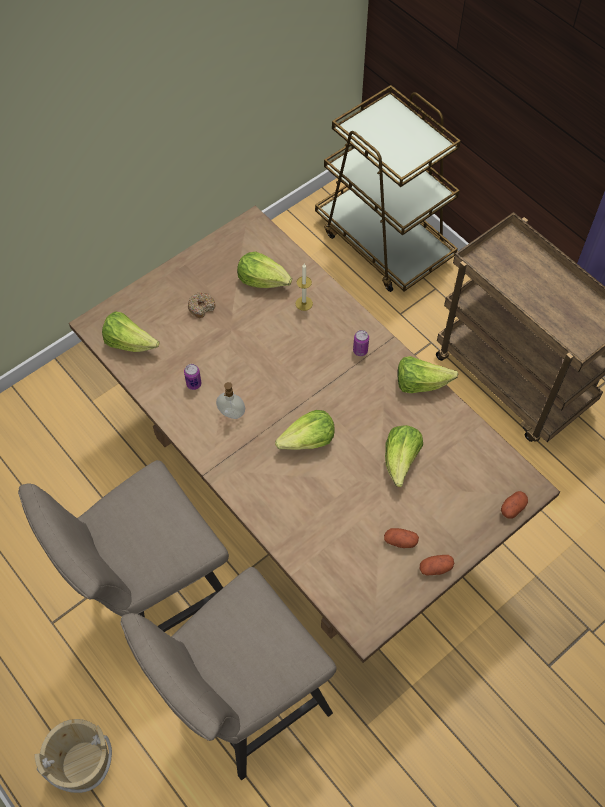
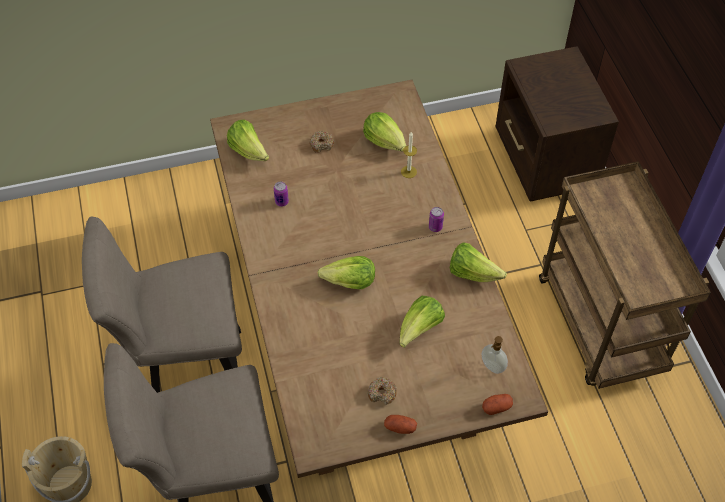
camera: 25 degrees right, 5 degrees down
(231, 414) = (298, 237): soap dispenser -> soap dispenser (492, 367)
(384, 242) = (543, 164): brown cart -> brown nightstand
(400, 541) = (382, 393): potato -> donut

